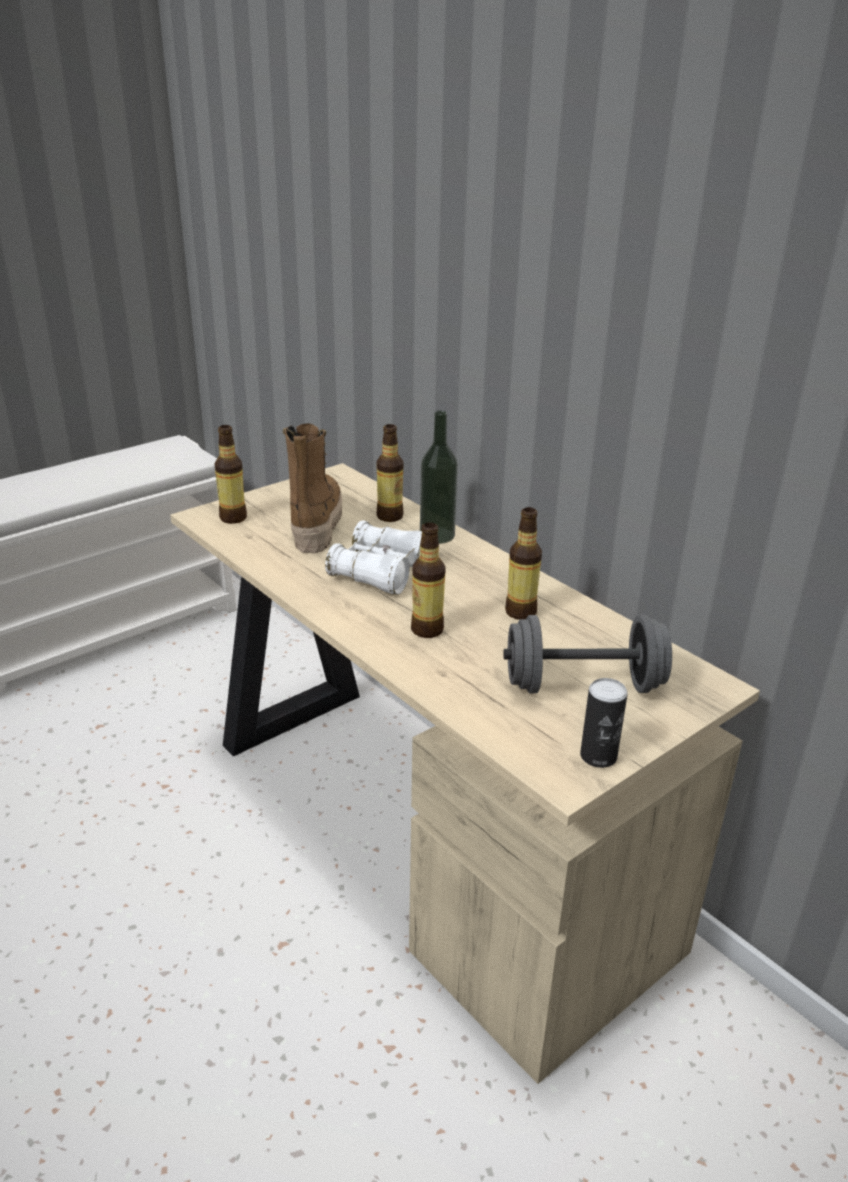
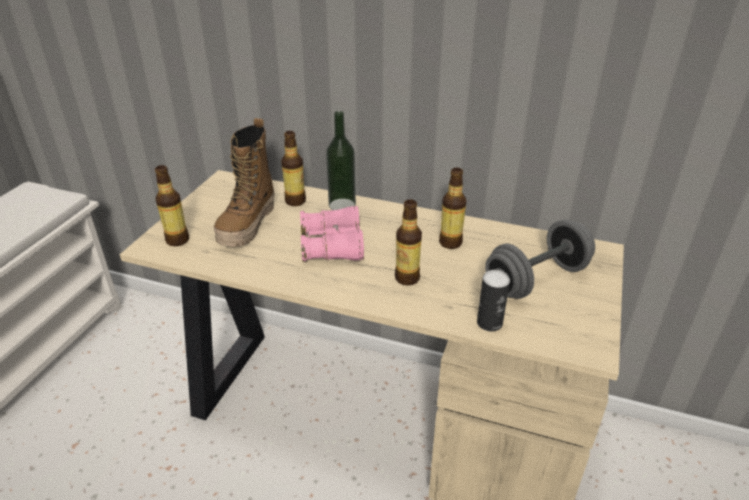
camera: 30 degrees left, 5 degrees up
(315, 525) = (248, 225): boot -> boot turned 135 degrees counterclockwise
(380, 572) = (332, 246): white binoculars -> pink binoculars
(598, 756) = (592, 324): can -> can (489, 323)

